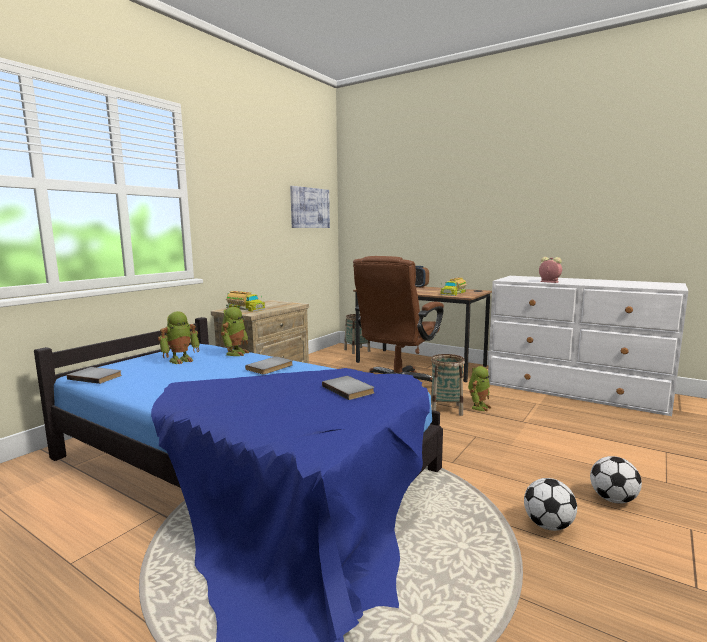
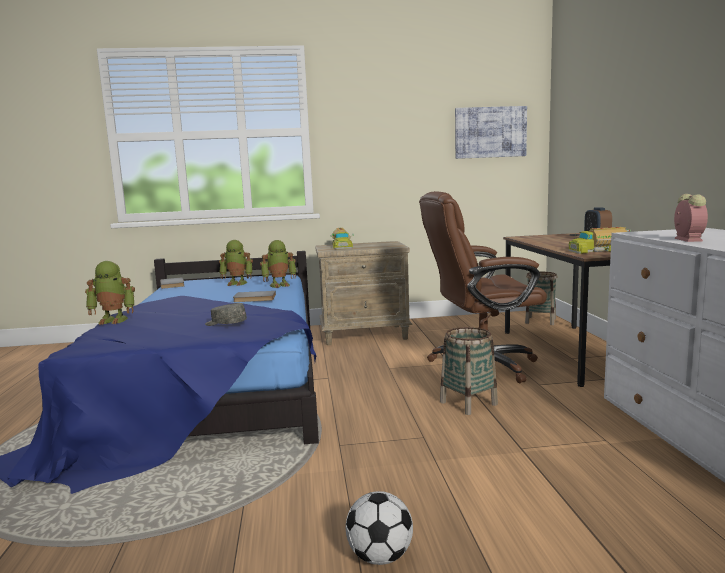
camera: 50 degrees right, 0 degrees up
(349, 389) = (225, 324): grey book -> grey cap
(478, 407) = (513, 414): toy robot -> toy robot (114, 320)
(548, 525) = (265, 527): football -> none

